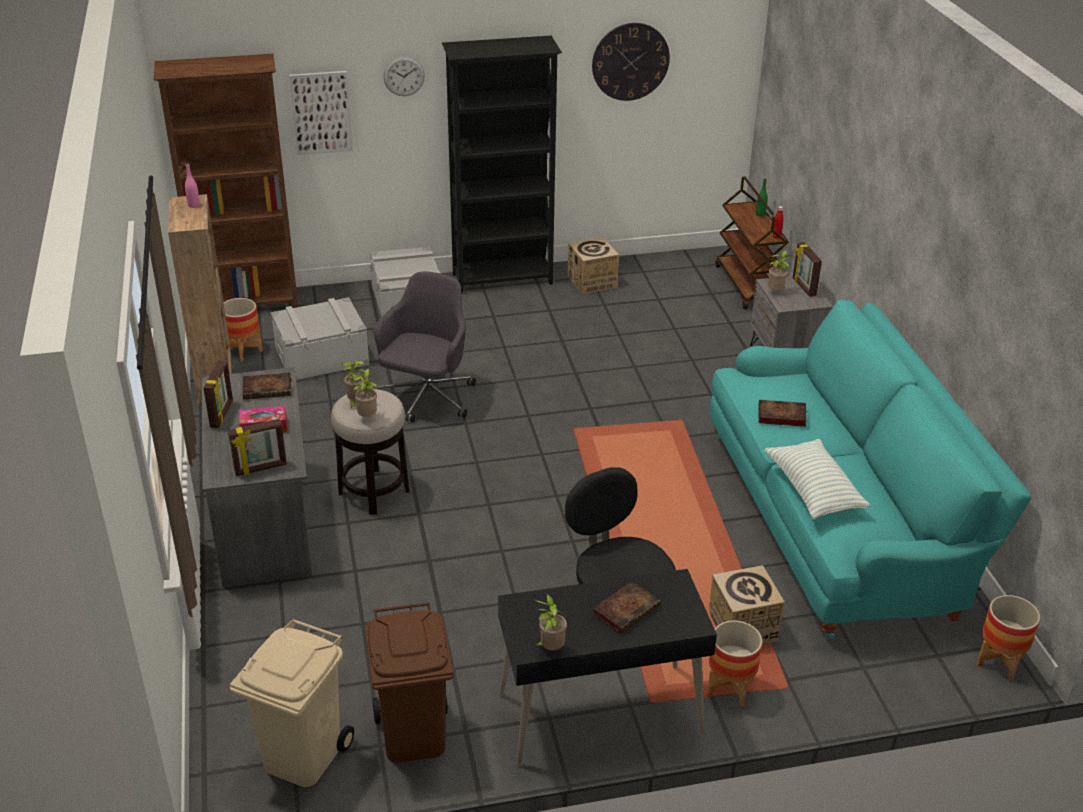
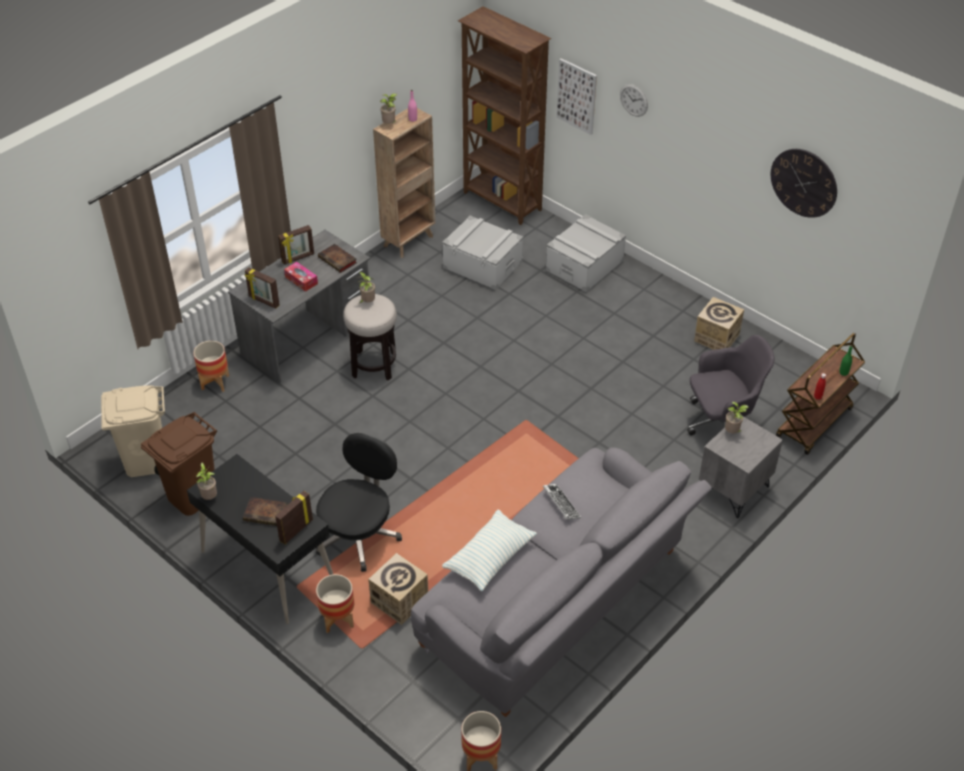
camera: 55 degrees right, 10 degrees up
(244, 351) = (452, 230): planter -> planter (215, 382)
(368, 417) = (358, 315): potted plant -> potted plant (389, 124)
(426, 398) = (487, 335): grey office chair -> grey office chair (721, 426)
(503, 279) = (665, 293): black bookcase -> none
(780, 416) = (561, 504): book -> keyboard
(803, 287) = (758, 445): picture frame -> picture frame (295, 530)
(837, 520) = (558, 604): turquoise sofa -> grey sofa

